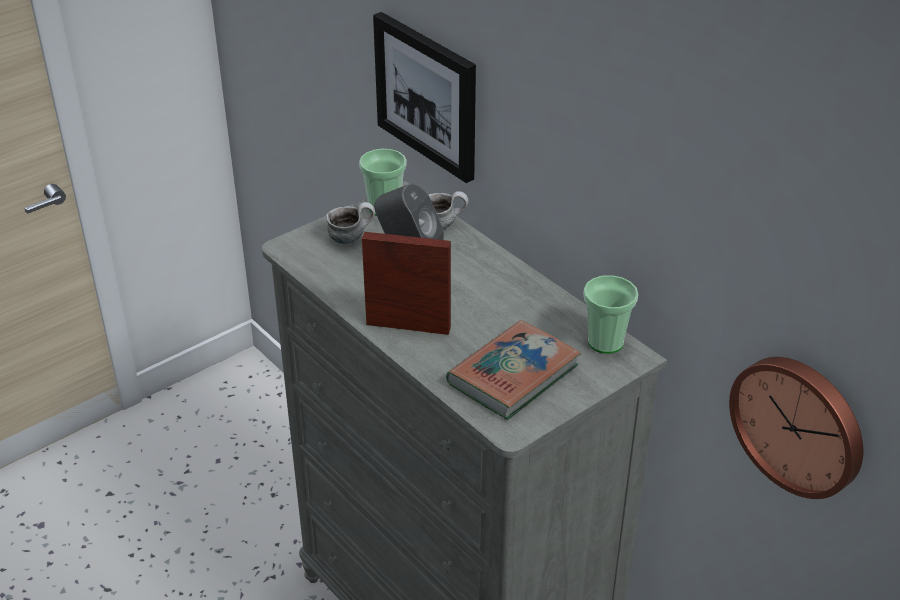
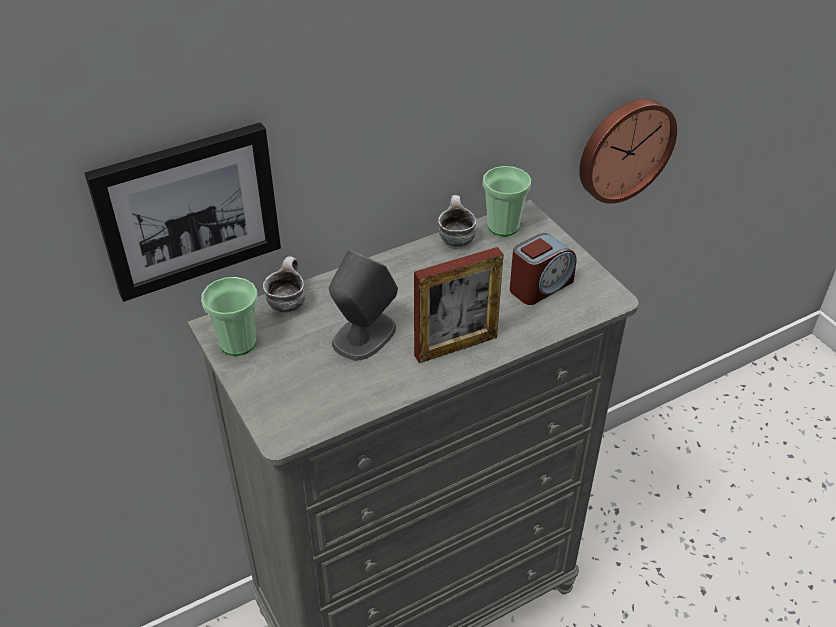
camera: 80 degrees left, 5 degrees up
(351, 237) = (283, 375): mug -> mug (455, 237)
(408, 326) = (455, 346): picture frame -> picture frame turned 135 degrees counterclockwise
(513, 375) = (540, 286): book -> alarm clock

